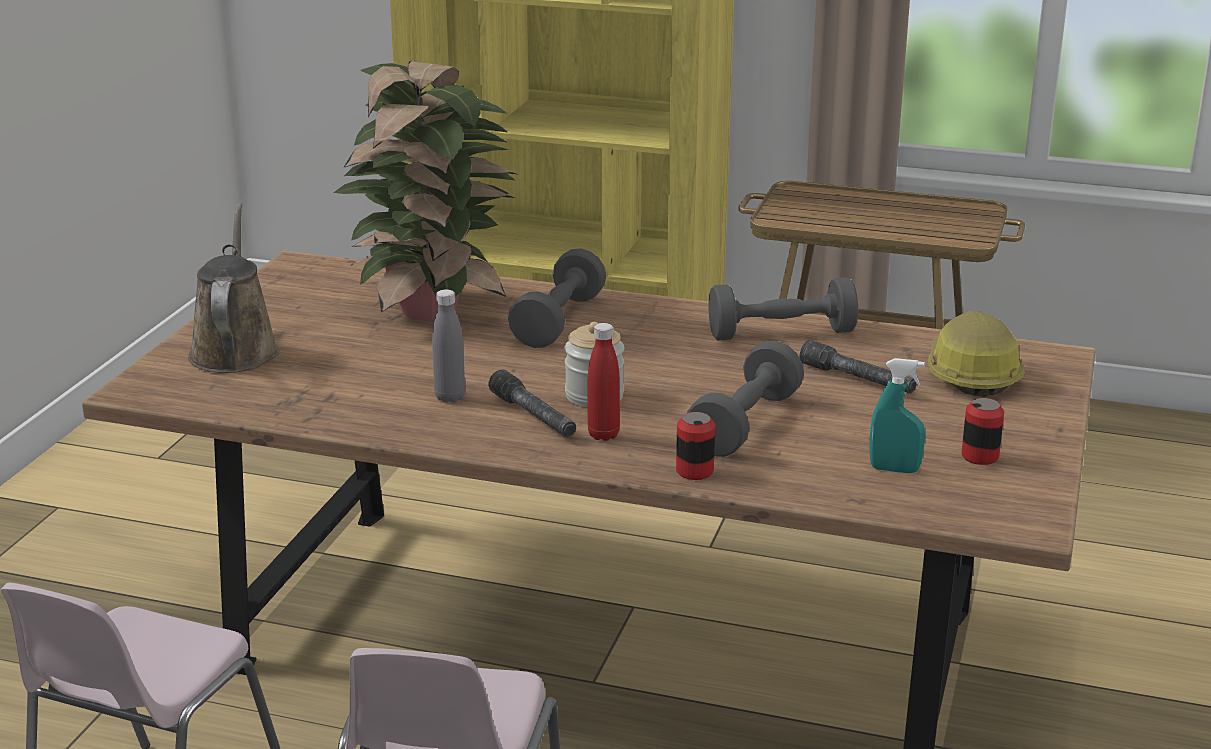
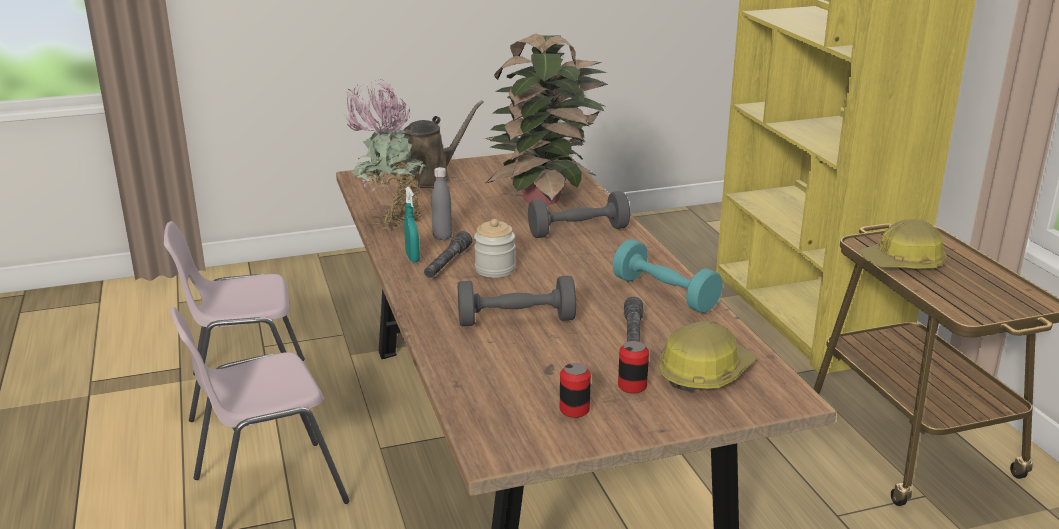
camera: 55 degrees right, 0 degrees up
(339, 412) = (391, 220): none -> potted plant
(603, 435) = (449, 287): red bottle -> none
(694, 471) = (434, 324): can -> can (632, 386)
(781, 333) = (665, 294): grey dumbbell -> turquoise dumbbell
(839, 222) = (903, 263): none -> hard hat
(894, 469) = (515, 384): turquoise spray bottle -> turquoise spray bottle (412, 258)

